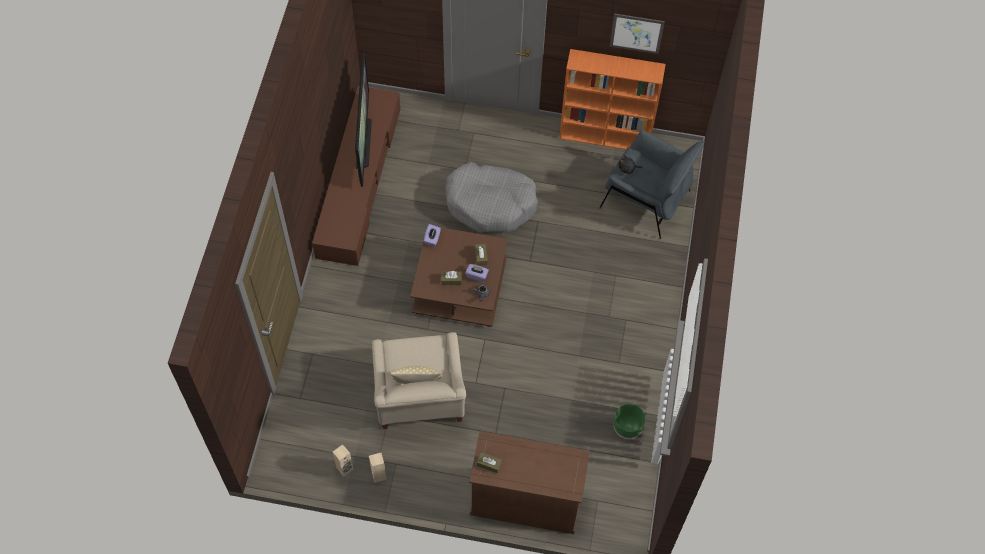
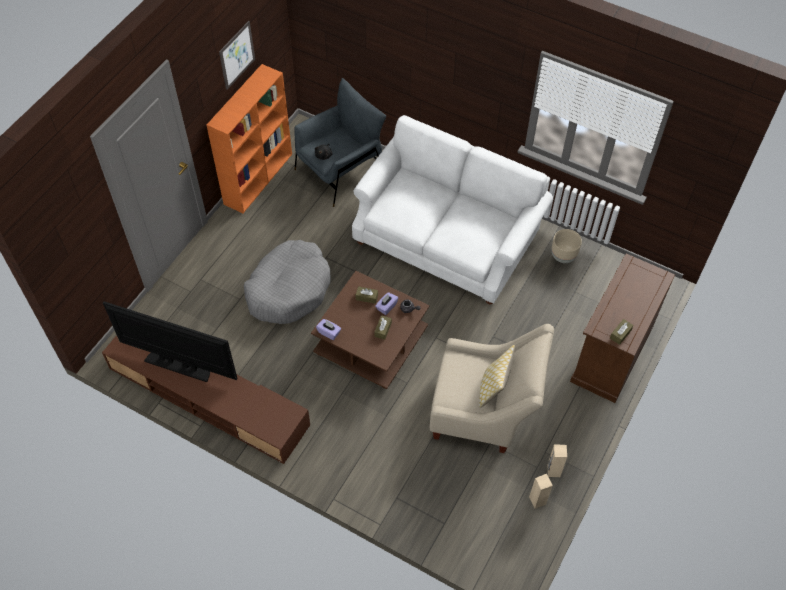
camera: 70 degrees left, 5 degrees down
(603, 317) = (446, 239): none -> white sofa
(627, 429) = (563, 256): green planter -> beige planter

